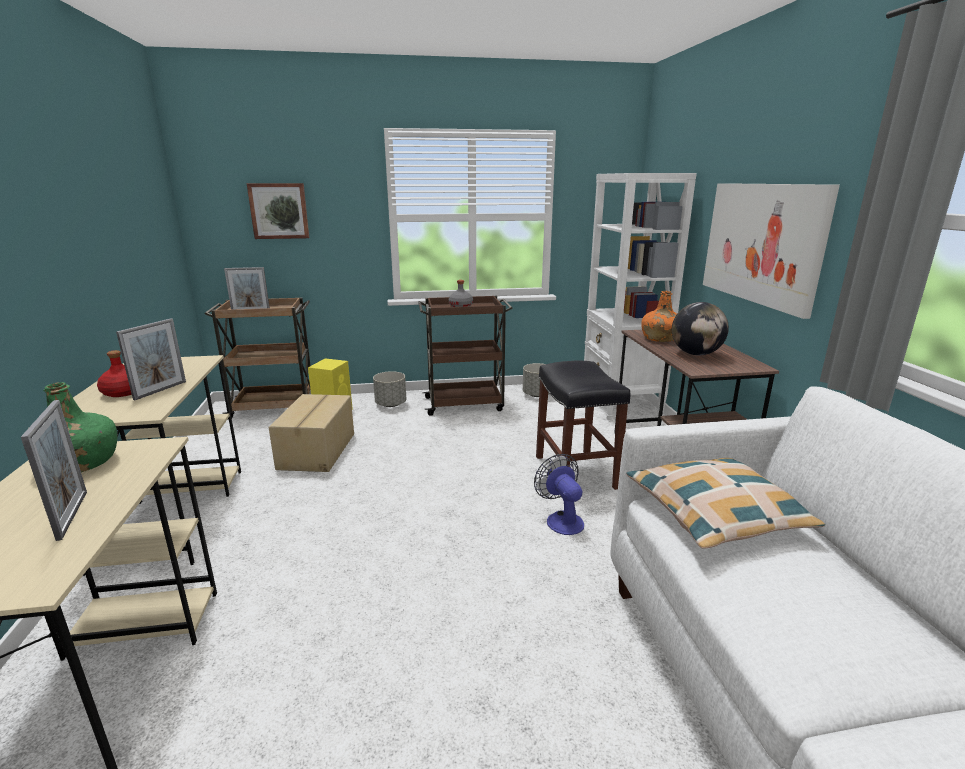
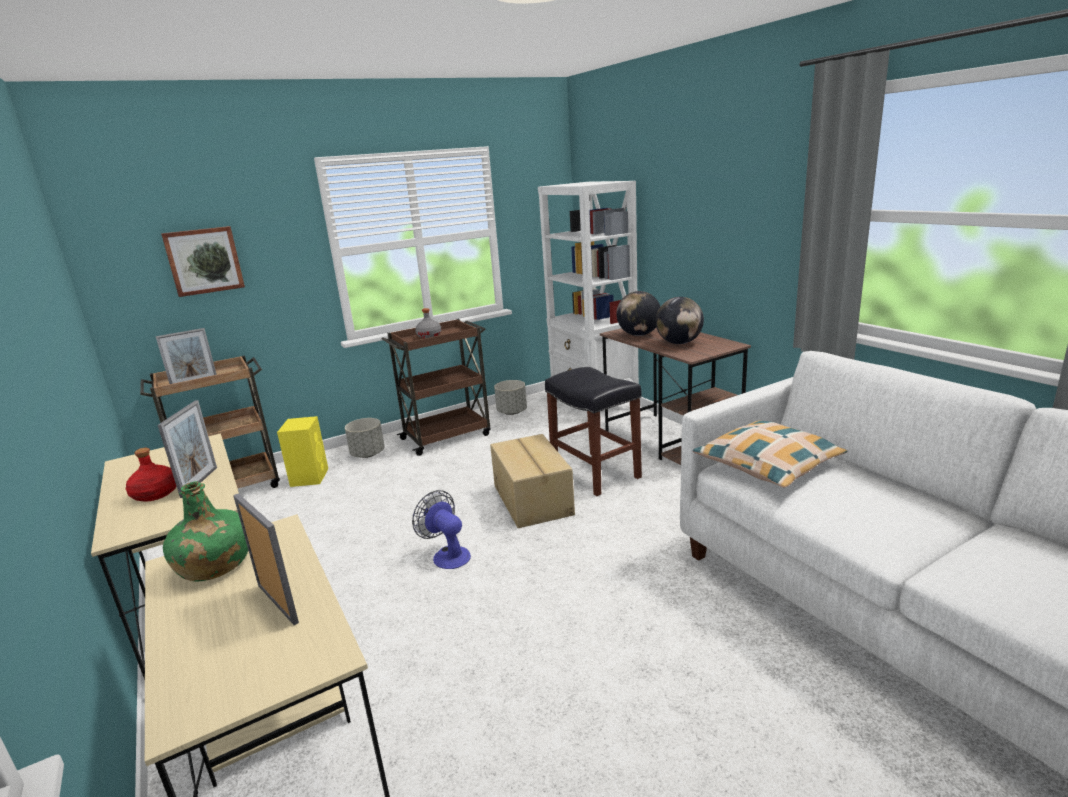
camera: 20 degrees left, 0 degrees up
(318, 451) = (325, 518): cardboard box -> cardboard box (533, 499)
(561, 519) = (610, 515): fan -> fan (447, 555)
(660, 338) = (638, 335): orange bottle -> globe
(762, 243) = (714, 240): picture -> none

